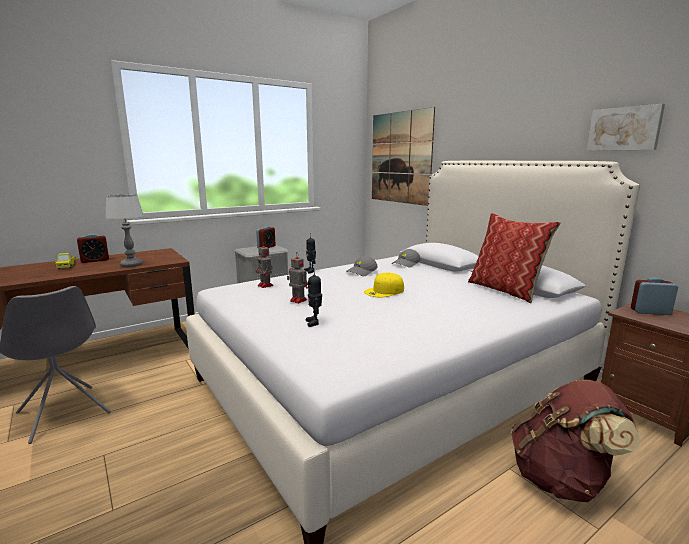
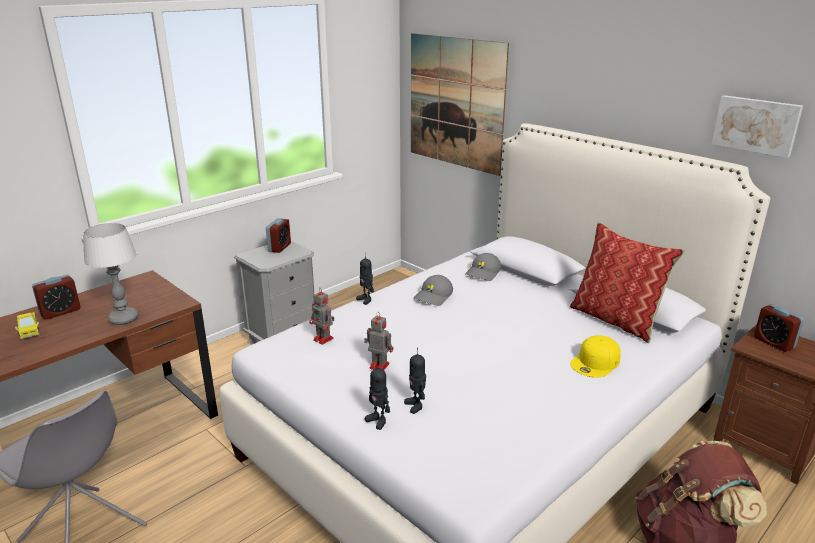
camera: 10 degrees left, 10 degrees up
(278, 328) = (378, 421): none -> toy robot
(384, 291) = (476, 336): yellow cap -> yellow cap (596, 362)
(650, 312) = (774, 343): alarm clock -> alarm clock turned 120 degrees counterclockwise

